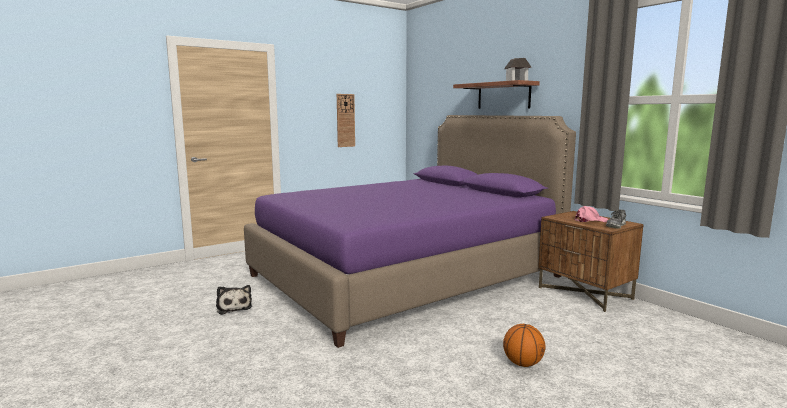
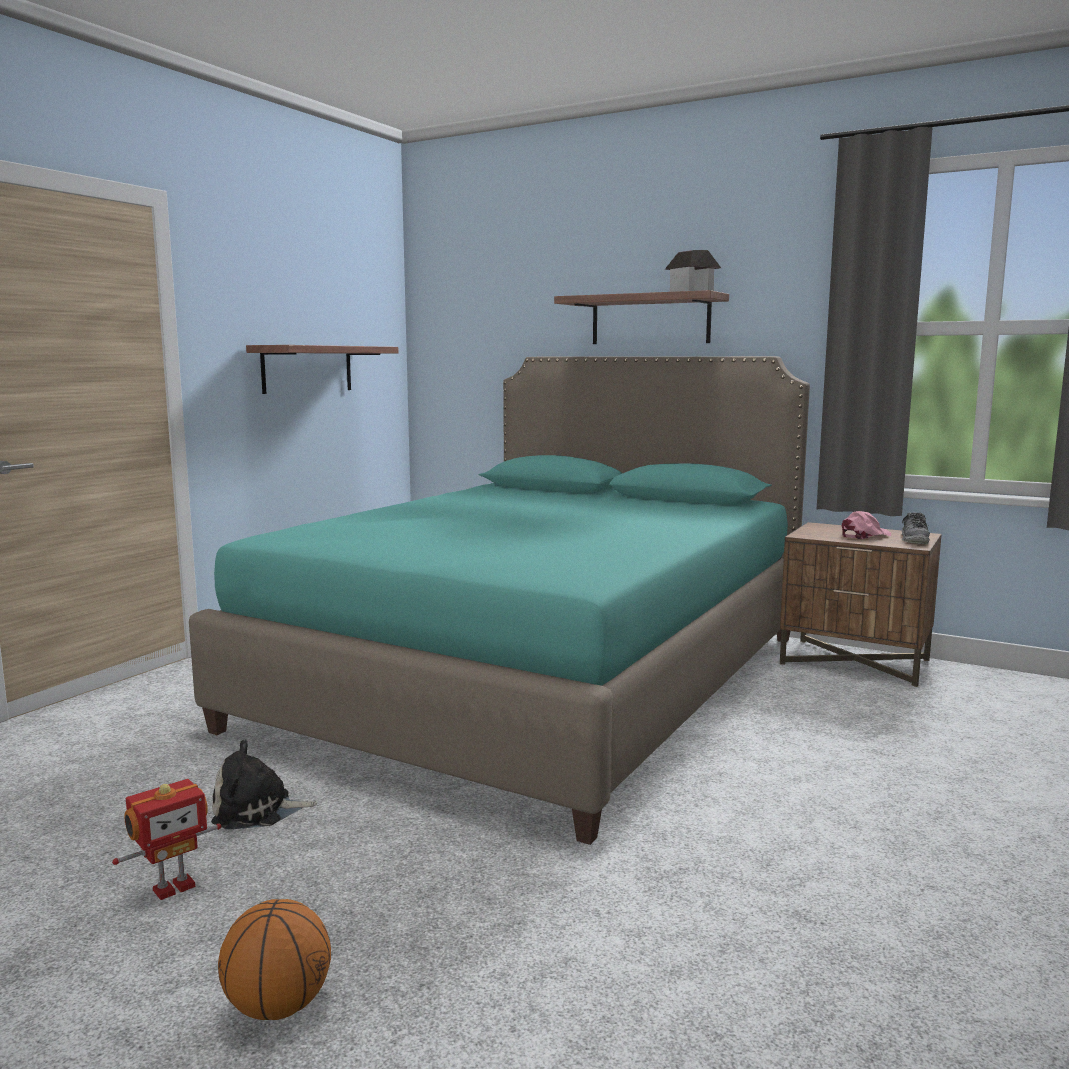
camera: 25 degrees left, 0 degrees up
(178, 327) = (173, 887): none -> toy robot
(234, 307) = (257, 810): plush toy -> plush toy turned 135 degrees clockwise
(345, 120) = (307, 369): wall clock -> shelf
(405, 276) = (539, 679): purple bed -> turquoise bed
(523, 364) = (917, 797): basketball -> basketball (278, 1006)

